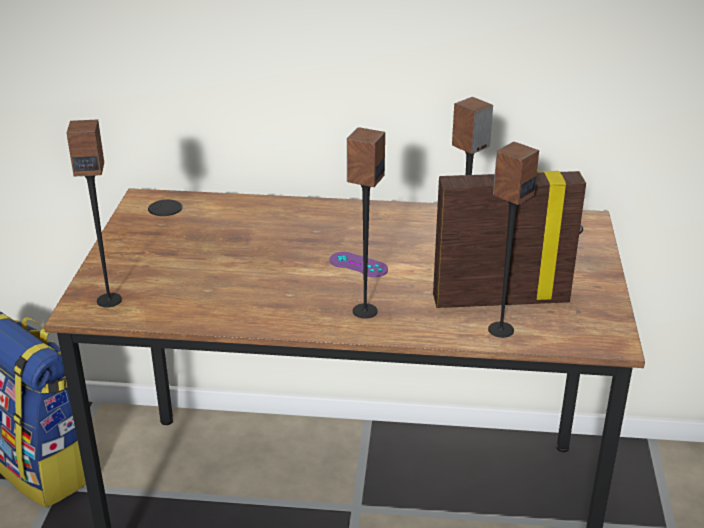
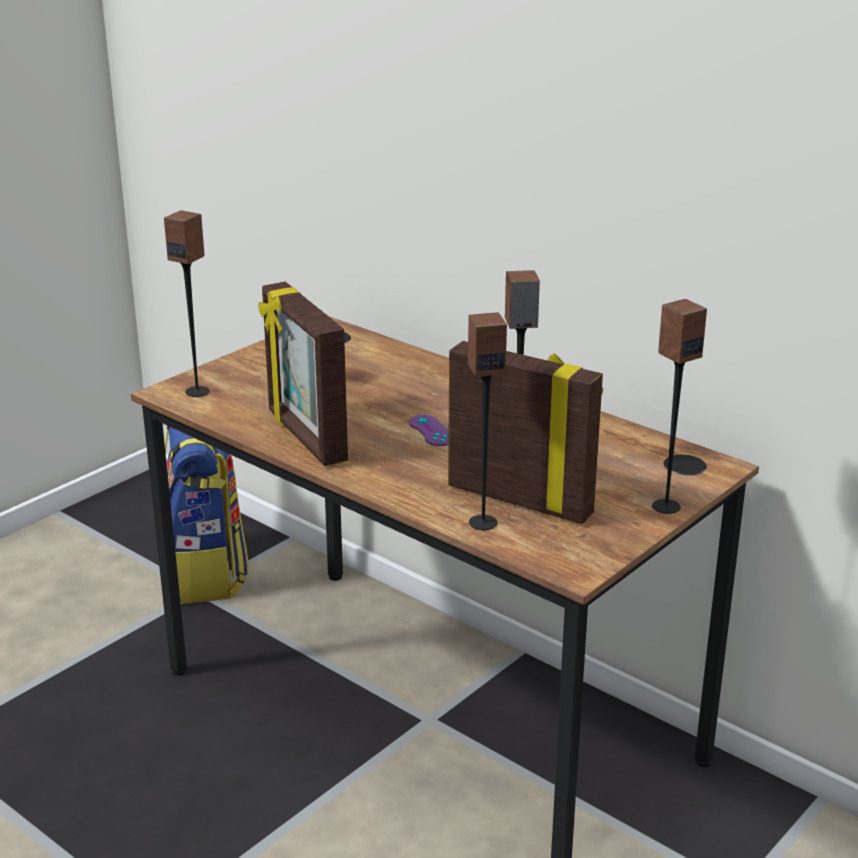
camera: 35 degrees right, 5 degrees down
(265, 309) = (305, 437): none -> picture frame
(364, 311) = (384, 467): speaker -> speaker (665, 506)

